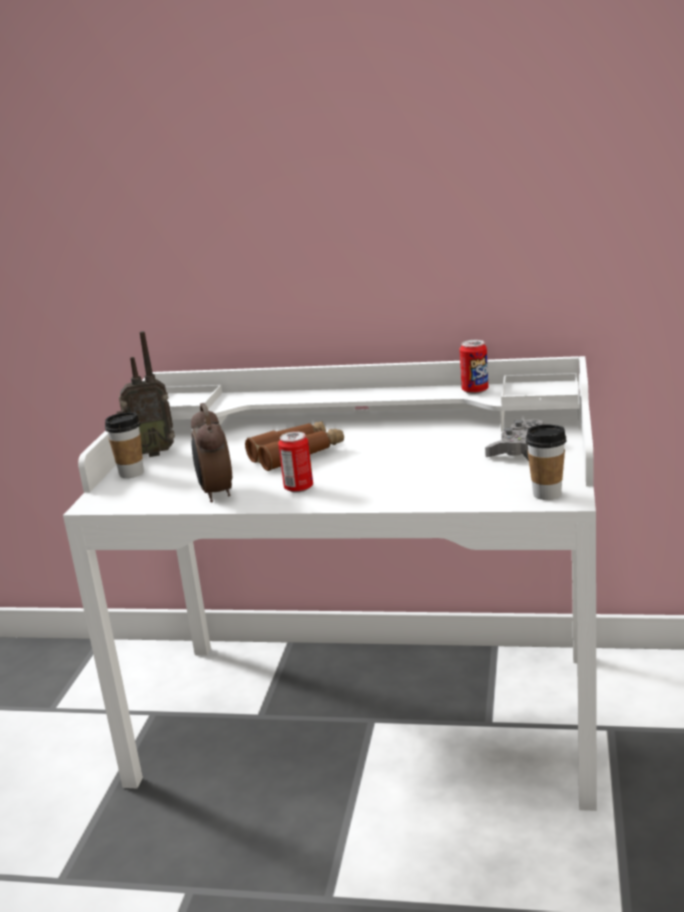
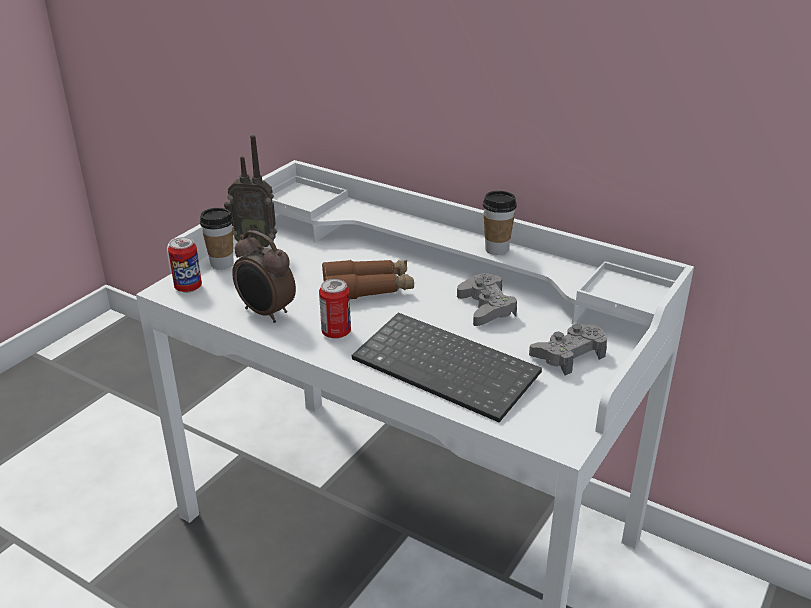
camera: 20 degrees right, 10 degrees up
(215, 493) = (266, 313): alarm clock -> alarm clock turned 60 degrees counterclockwise
(418, 439) = (486, 307): none -> grey game controller
(425, 483) = (448, 368): none -> keyboard
(475, 391) = (567, 270): can -> can (188, 287)
(547, 494) = (548, 427): cup -> cup (496, 249)

